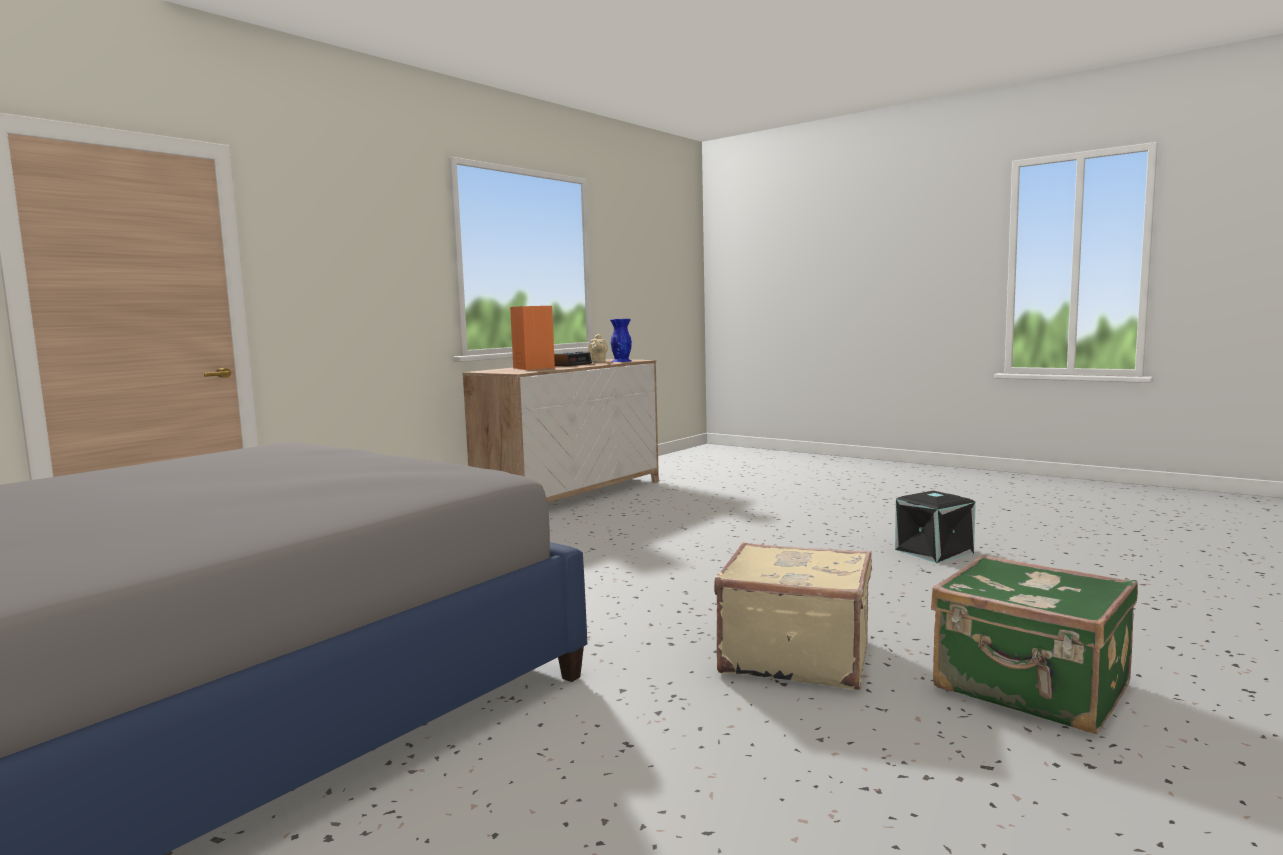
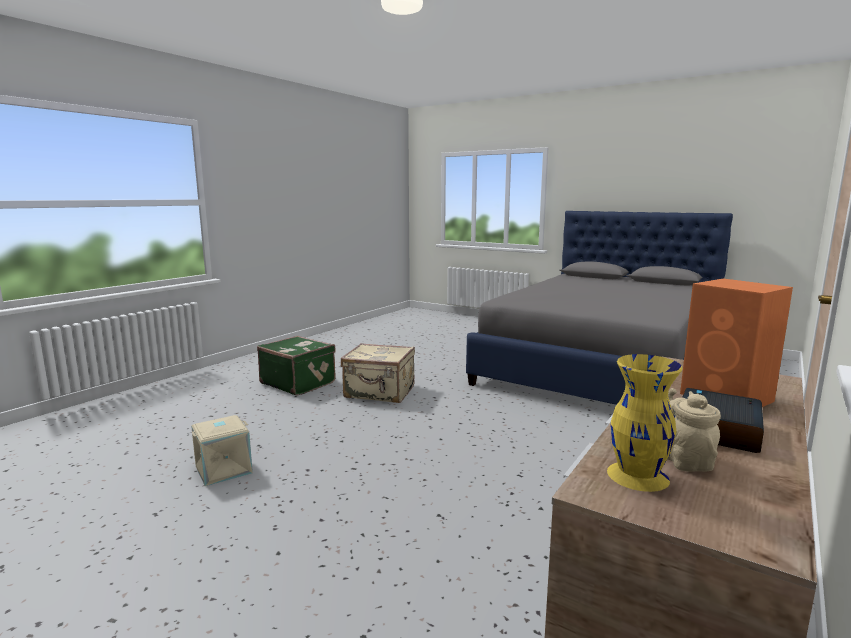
camera: 175 degrees right, 5 degrees up
(621, 361) = (638, 476): blue vase -> yellow vase
(934, 552) = (224, 469): black storage box -> beige storage box

